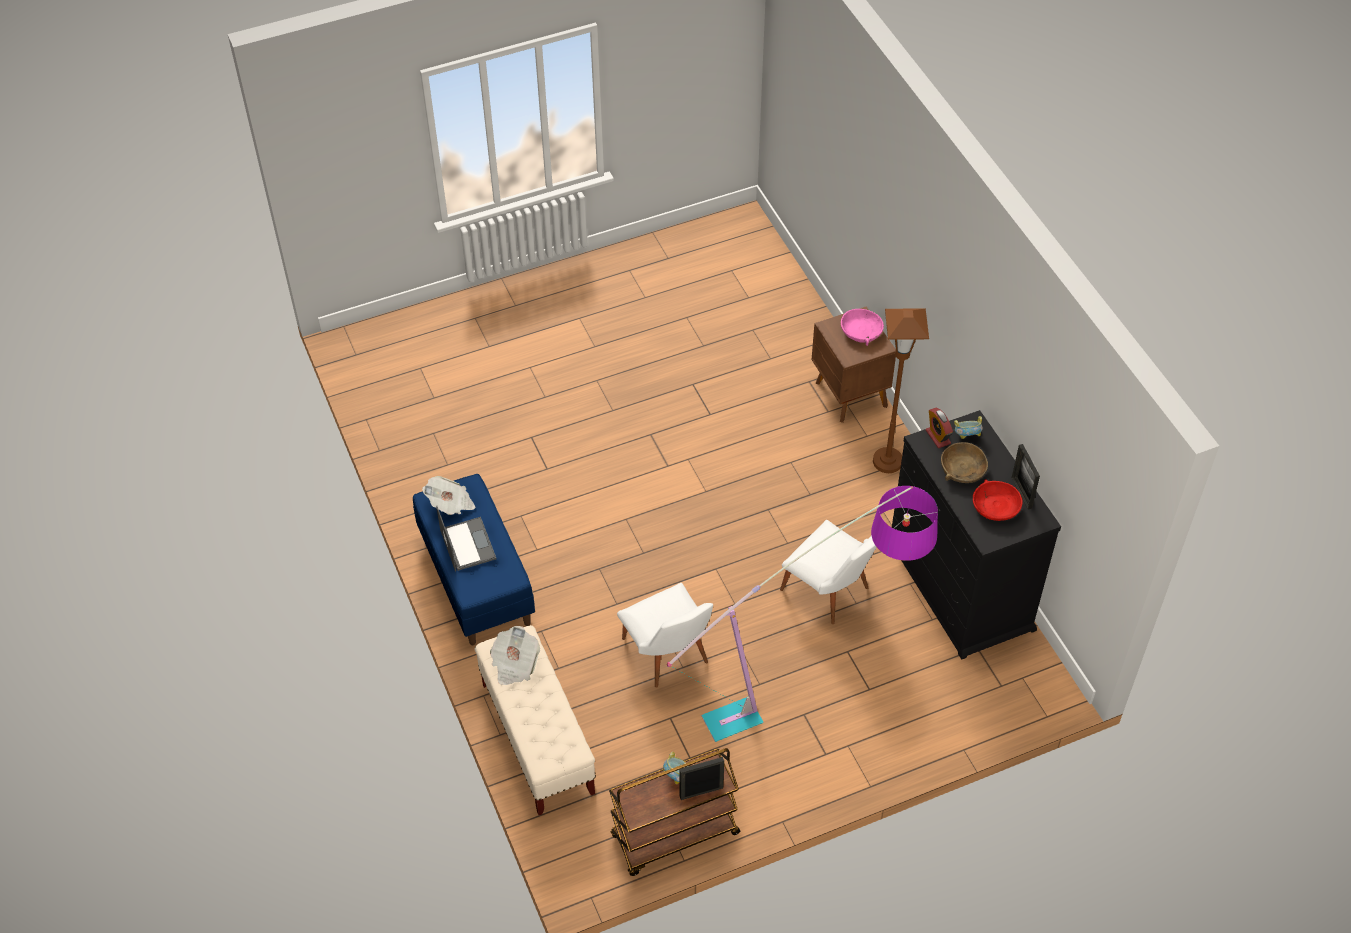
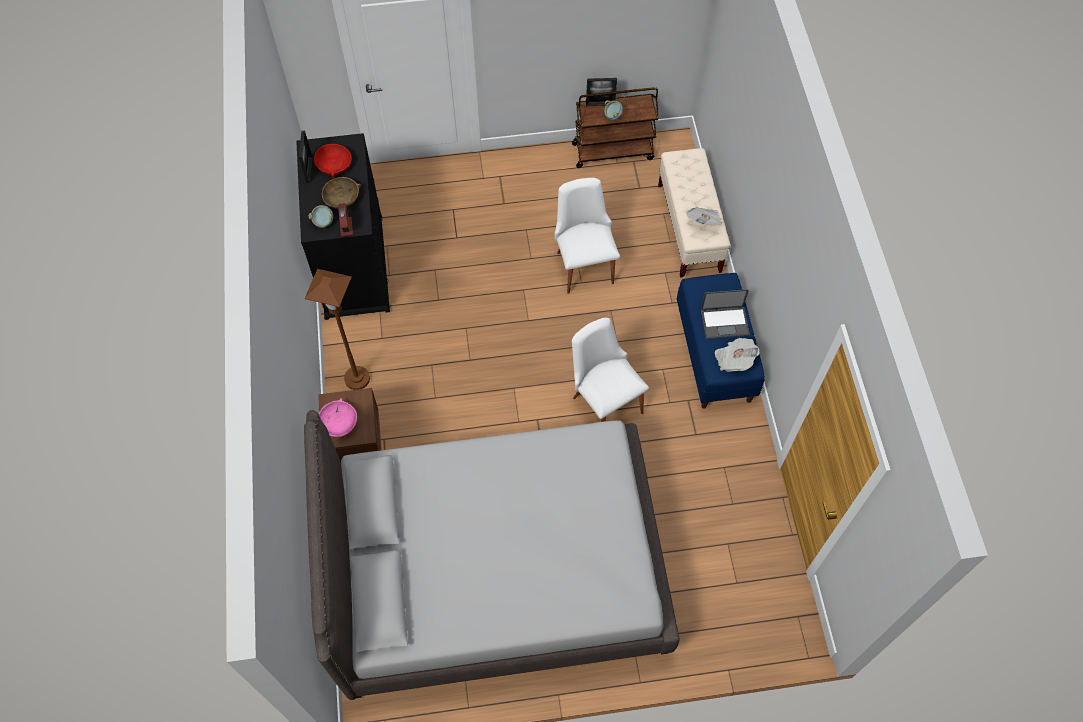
camera: 165 degrees left, 10 degrees up
(467, 544) = (725, 322): laptop -> laptop turned 90 degrees counterclockwise
(663, 330) = (497, 567): none -> grey bed
(817, 685) = (487, 219): floor lamp -> none
(831, 594) = (450, 281): white chair -> white chair (604, 399)

